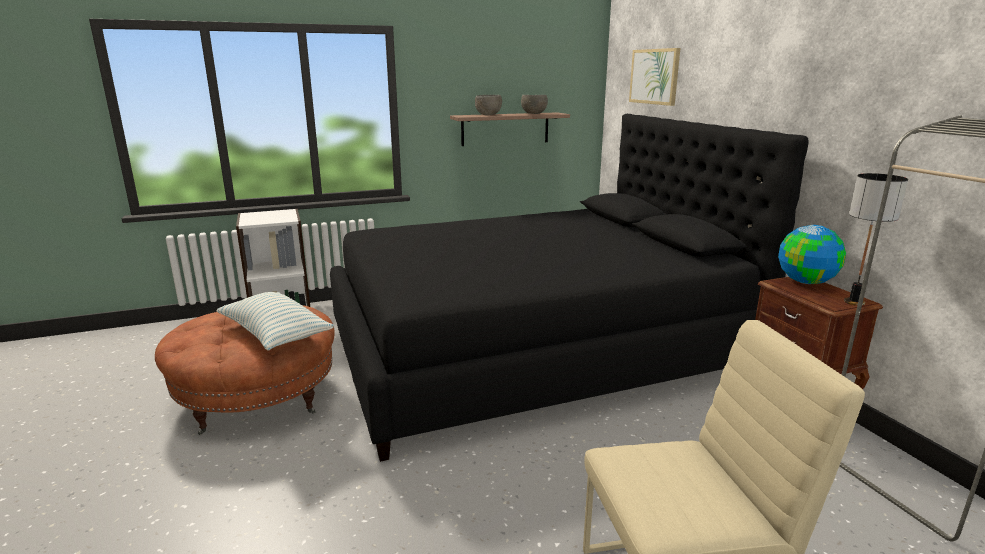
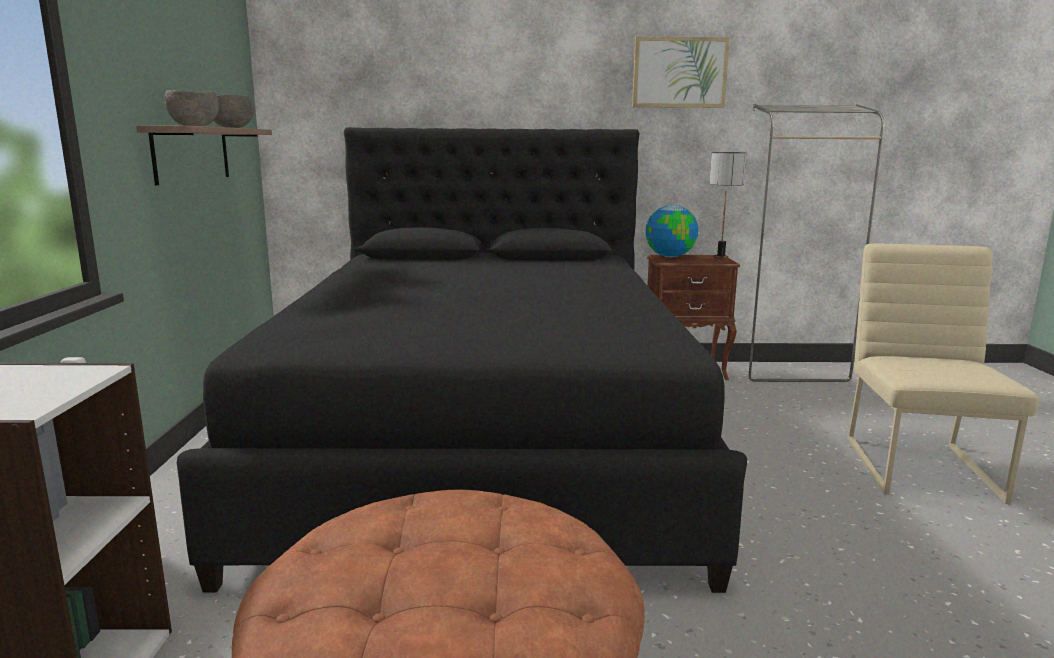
camera: 70 degrees left, 5 degrees down
(275, 334) = (514, 536): pillow -> none
(654, 76) = (375, 79): picture -> picture (679, 72)

